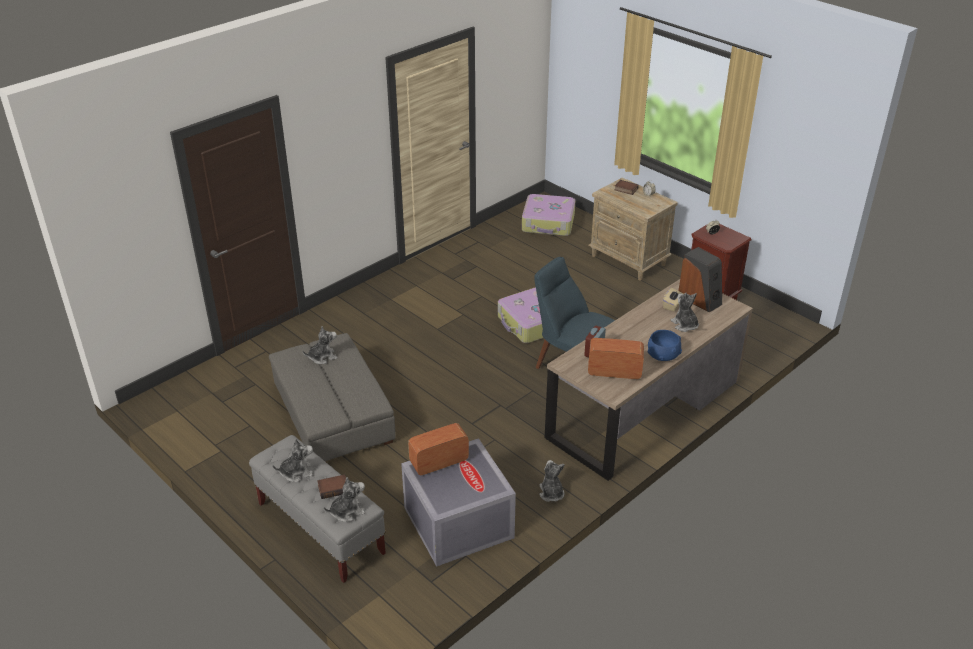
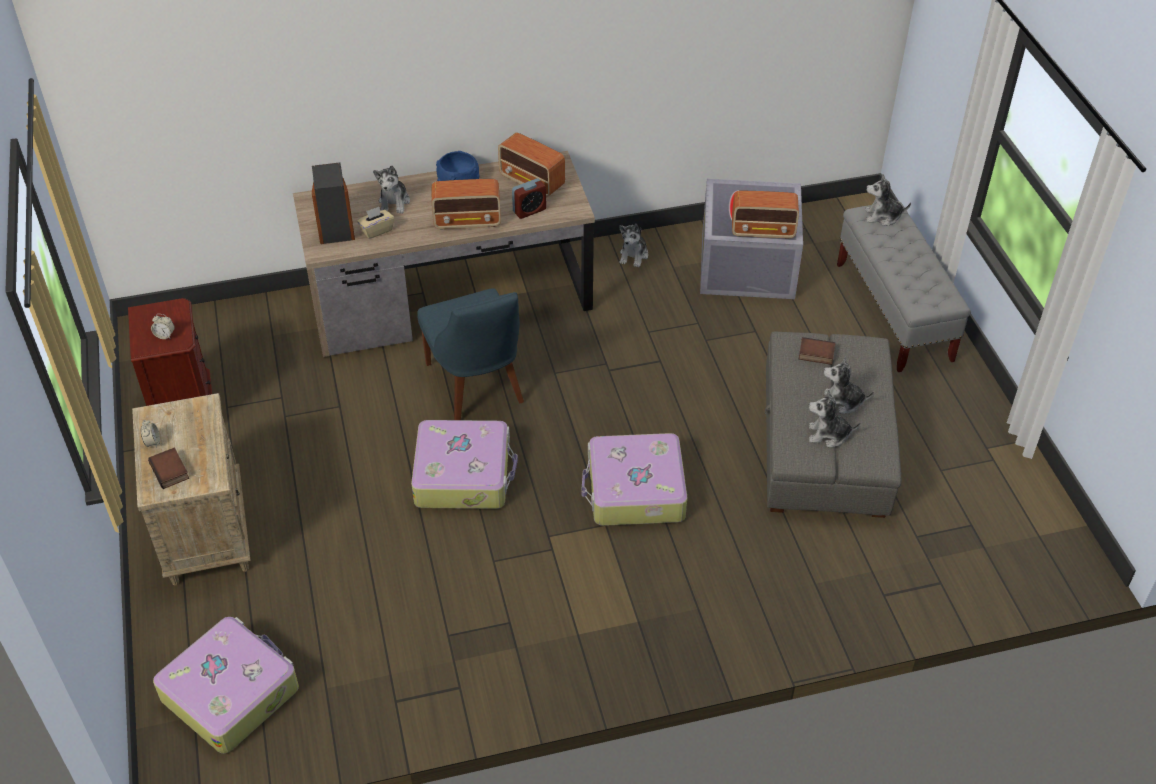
camera: 150 degrees left, 10 degrees up
(296, 472) = (921, 272): plush toy -> plush toy (842, 402)
(333, 488) = (887, 241): book -> book (815, 354)
(433, 349) = (635, 490): none -> suitcase
(625, 331) = (468, 221): none -> radio

